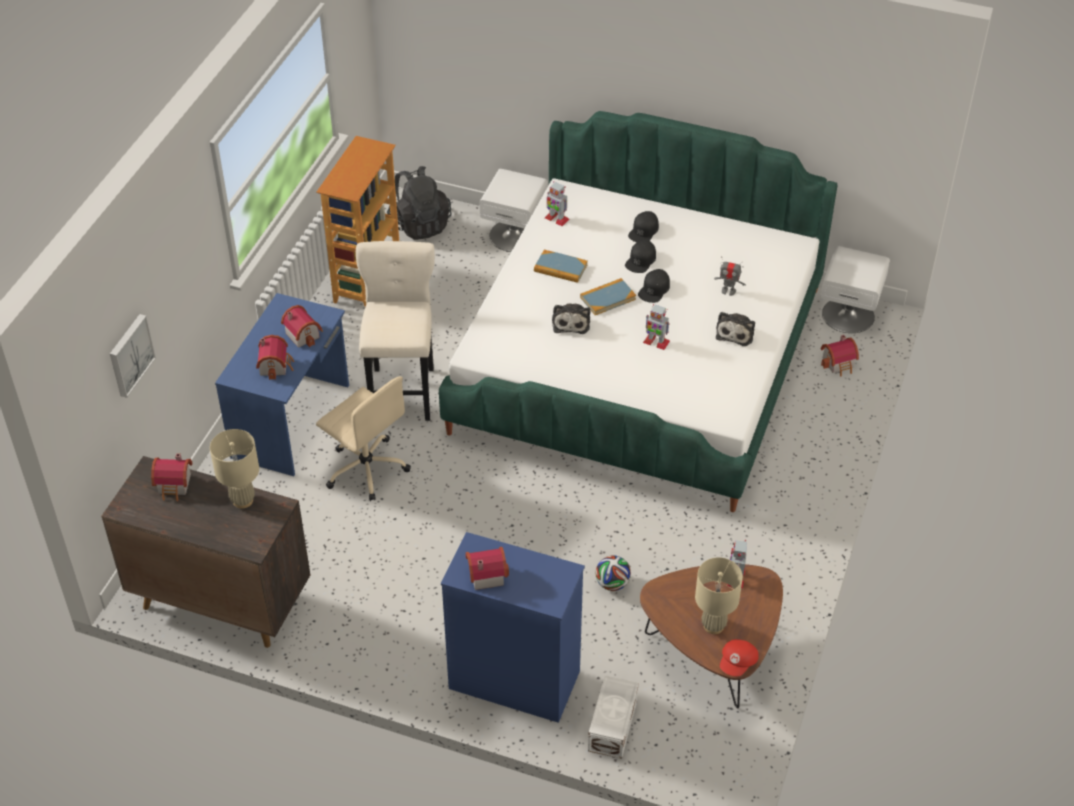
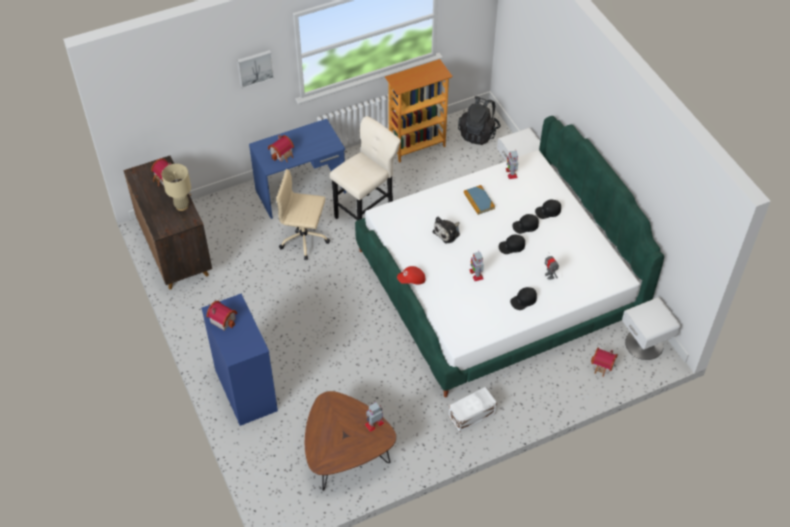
camera: 45 degrees right, 5 degrees up
(130, 355) = (183, 100): picture -> picture (255, 68)
(304, 334) = (313, 147): toy house -> none
(366, 468) = (305, 239): beige office chair -> beige office chair turned 105 degrees clockwise
(607, 298) = (482, 234): book -> none
(612, 584) = (343, 383): football -> none
(614, 725) = (260, 448): white storage box -> white storage box (472, 415)
(713, 625) = (333, 437): beige table lamp -> none
(736, 332) = (523, 300): plush toy -> black cap
(738, 663) = (321, 464): red cap -> red cap (412, 280)

